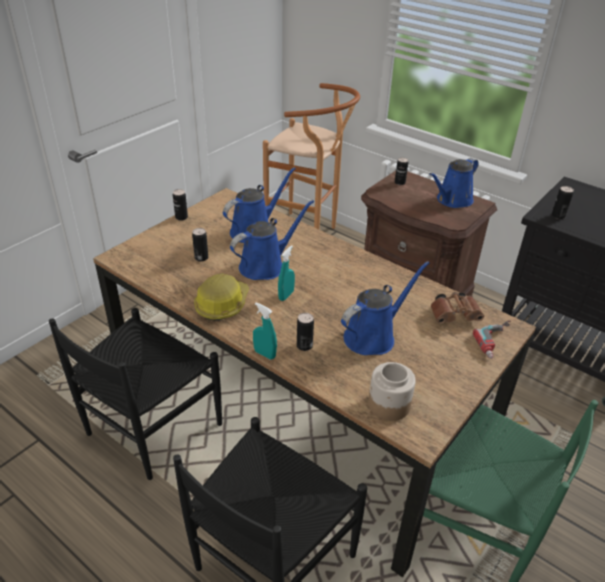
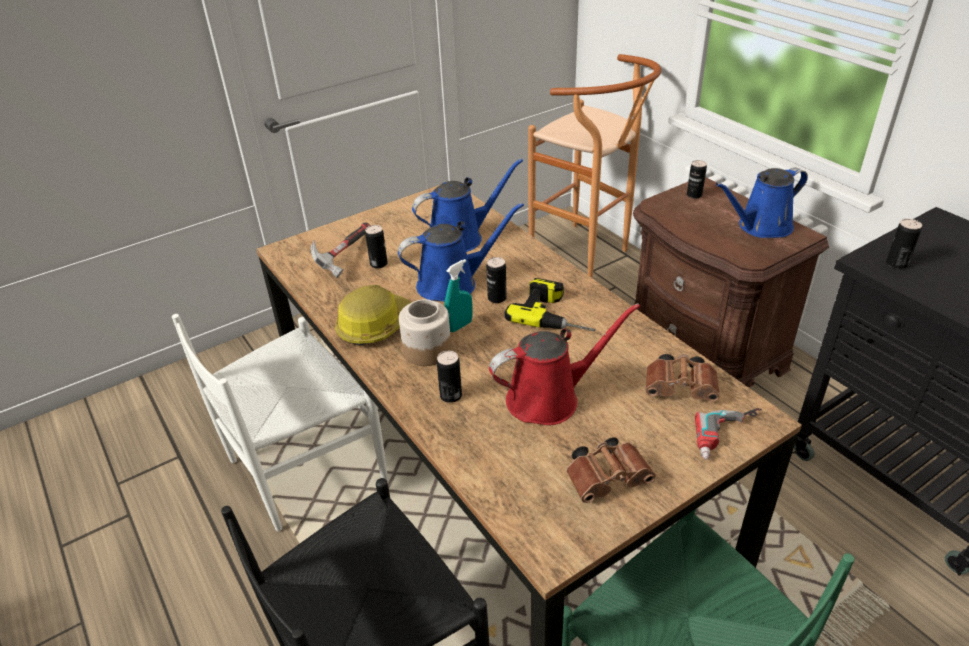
camera: 20 degrees right, 0 degrees up
(151, 428) = (304, 468): black chair -> white chair
(171, 255) = (345, 256): none -> hammer
(181, 217) = (380, 211): can -> can (497, 298)
(264, 354) = (395, 398): turquoise spray bottle -> none
(350, 277) = (556, 314): none -> power drill
(373, 336) = (549, 398): blue watering can -> red watering can
(388, 405) = (525, 497): jar -> jar (426, 350)
(437, 382) = (609, 479): none -> brown binoculars

